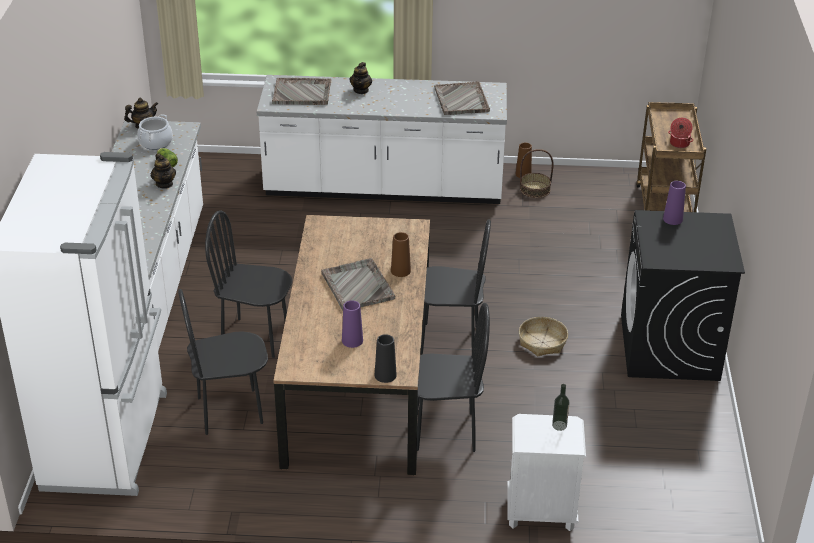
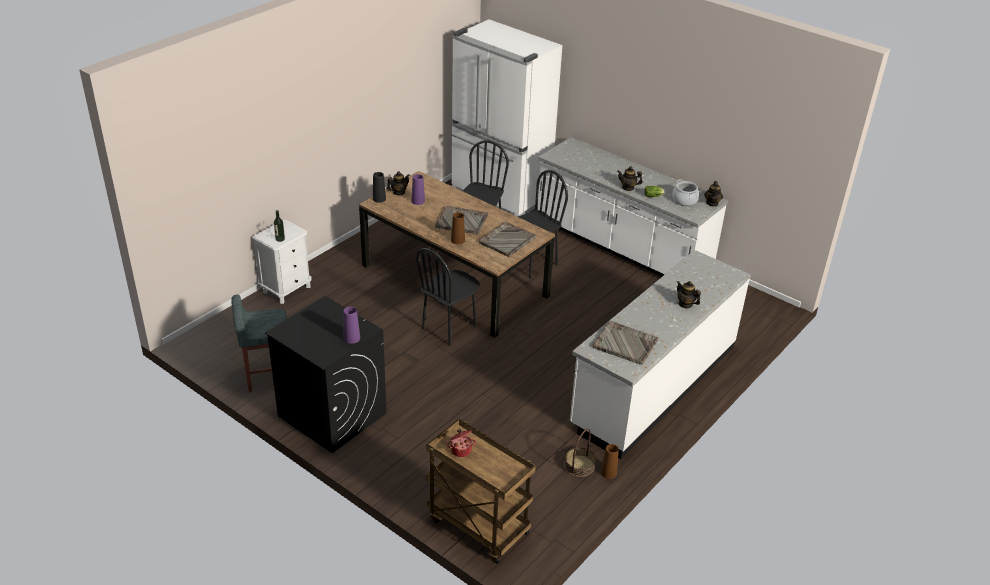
camera: 125 degrees right, 0 degrees up
(302, 93) = (704, 277): grey tray -> grey tray (507, 240)
(350, 367) = (398, 192): none -> teapot
(444, 432) = (379, 289): black chair -> none
(542, 342) = (403, 363): basket -> none
(686, 424) = (268, 376): none -> grey stool

